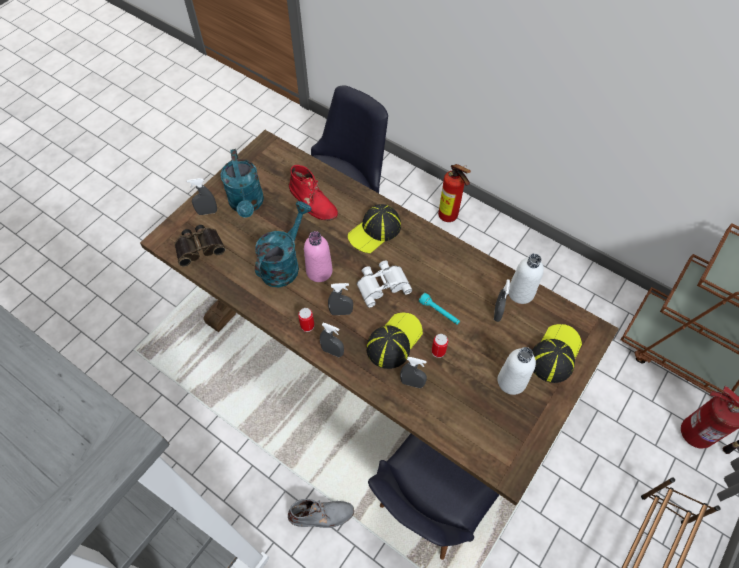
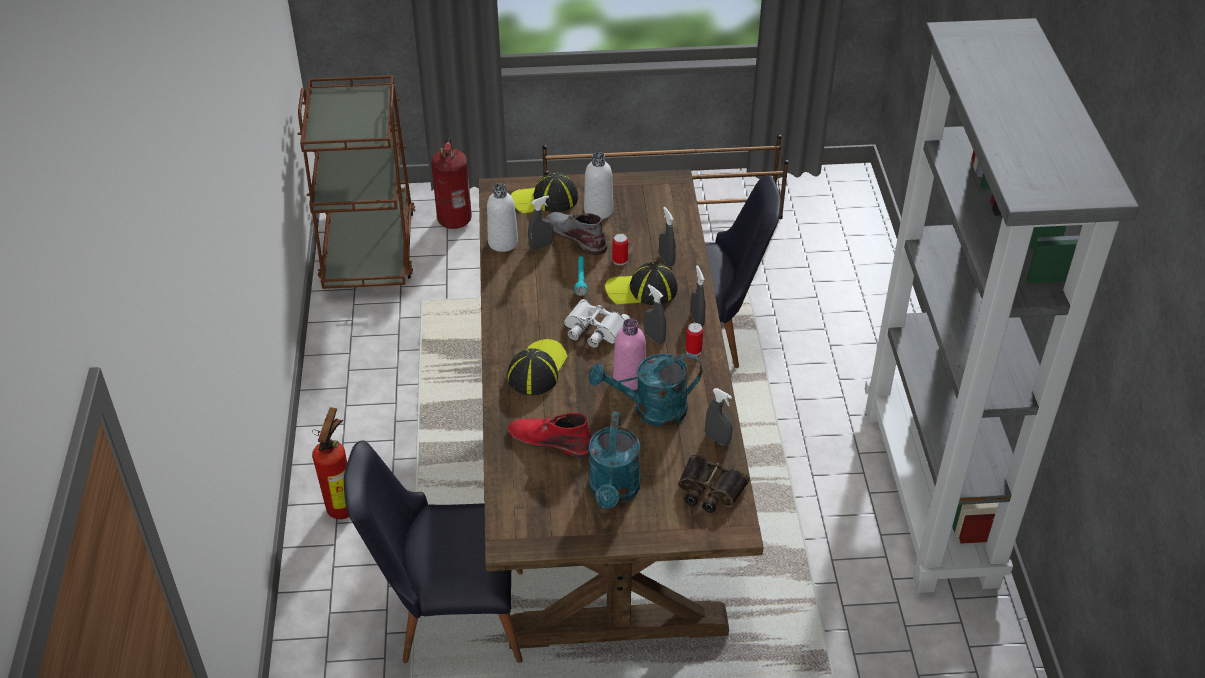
camera: 130 degrees left, 15 degrees down
(207, 212) = (661, 519): grey spray bottle -> grey spray bottle (717, 439)
(247, 204) = (614, 492): turquoise watering can -> turquoise watering can turned 150 degrees clockwise
(313, 202) = (550, 440): red boot -> red boot turned 75 degrees counterclockwise
(321, 514) = (790, 399): grey boot -> grey boot (576, 235)
(375, 231) = (537, 369): cap -> cap turned 75 degrees counterclockwise

